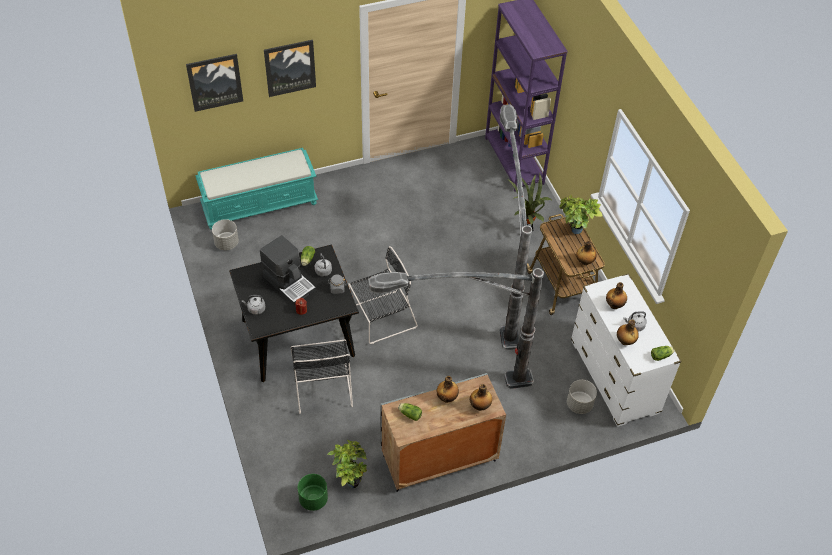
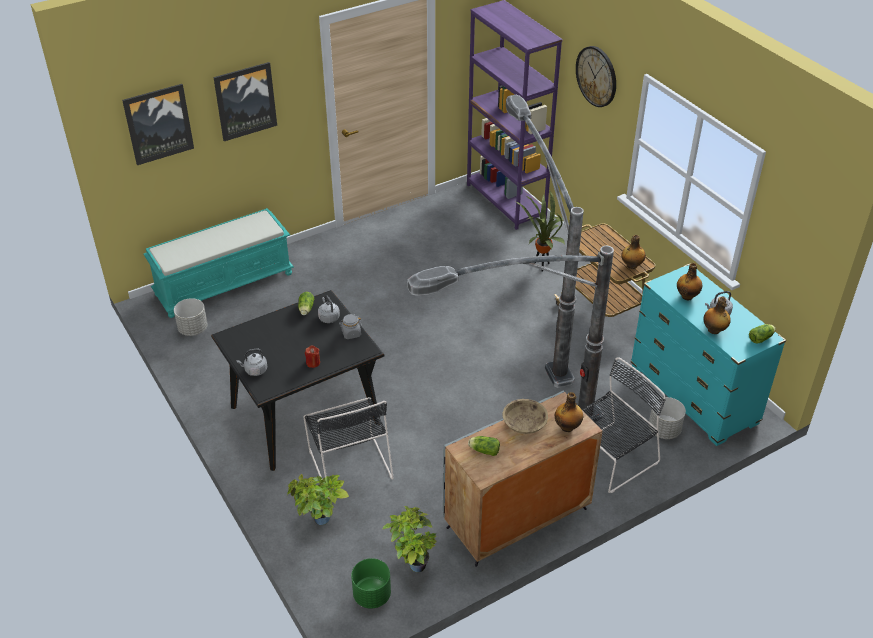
camera: 10 degrees left, 10 degrees down
(289, 282) = (290, 336): coffee machine -> none
(381, 317) = (400, 377): black chair -> black chair (609, 458)
(447, 397) = (524, 424): bottle -> beige bowl
(574, 232) = (609, 239): potted plant -> potted plant (319, 522)
(588, 92) = (596, 76): none -> wall clock
(614, 377) = (693, 395): white dresser -> turquoise dresser

